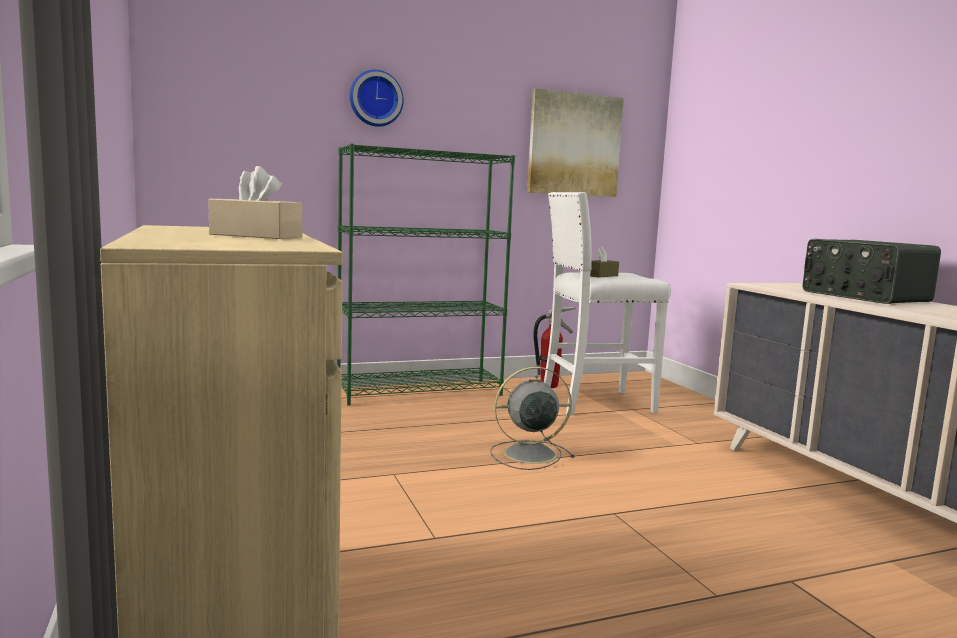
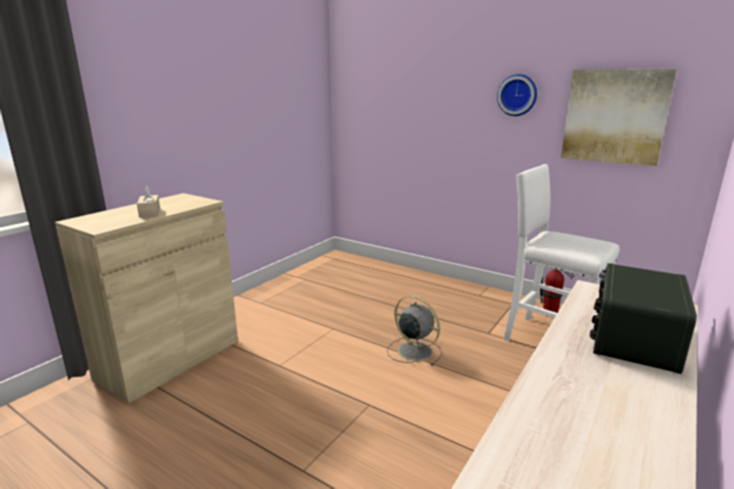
camera: 55 degrees right, 10 degrees up
(375, 99) = (447, 89): wall clock -> wall clock (517, 95)
(420, 391) = (454, 287): green bookcase -> none
(601, 275) = (556, 241): brown tissue box -> none

